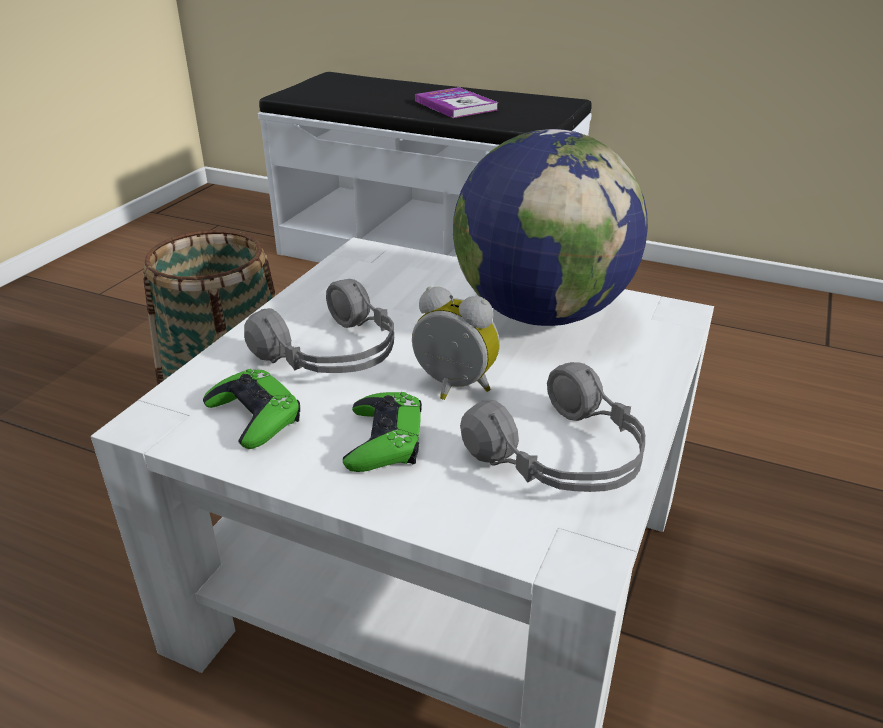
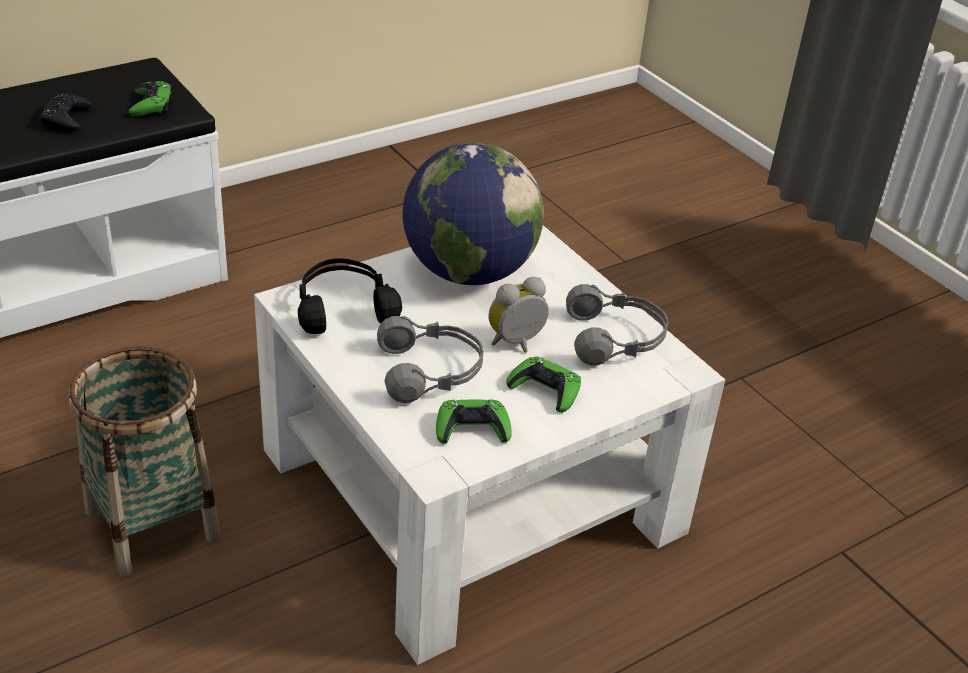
camera: 60 degrees left, 5 degrees up
(385, 276) = (343, 307): none -> black headphones
(456, 105) = (67, 118): book -> black game controller
(522, 116) = (151, 105): none -> green game controller

